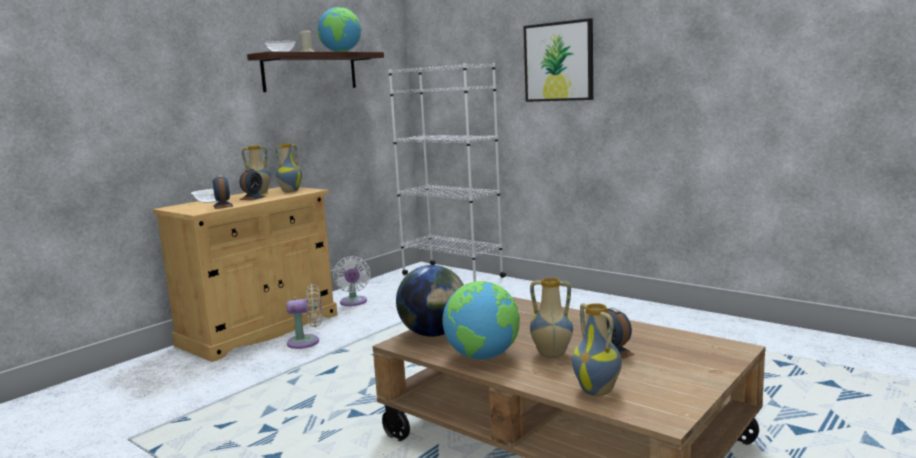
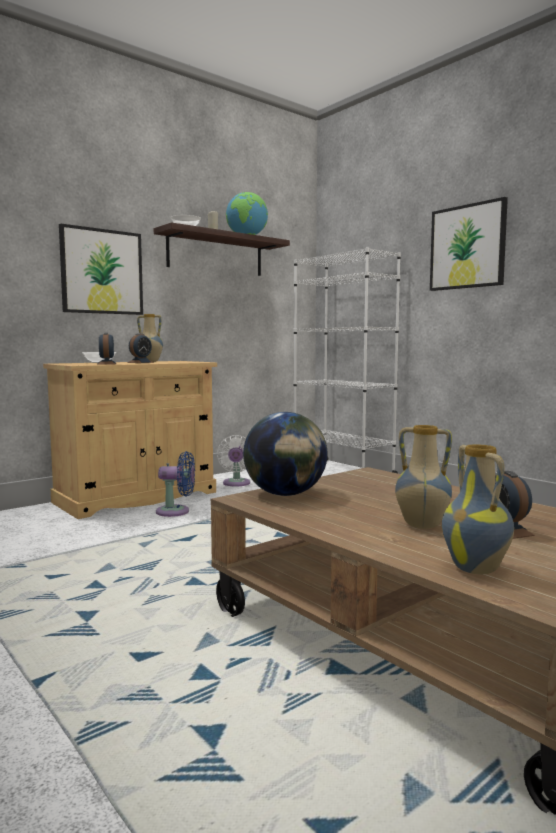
camera: 10 degrees right, 5 degrees down
(200, 106) = (102, 272): none -> picture
(290, 191) = (180, 361): vase -> none
(307, 342) = (176, 511): beige fan -> blue fan
(483, 357) = (334, 519): globe -> none

